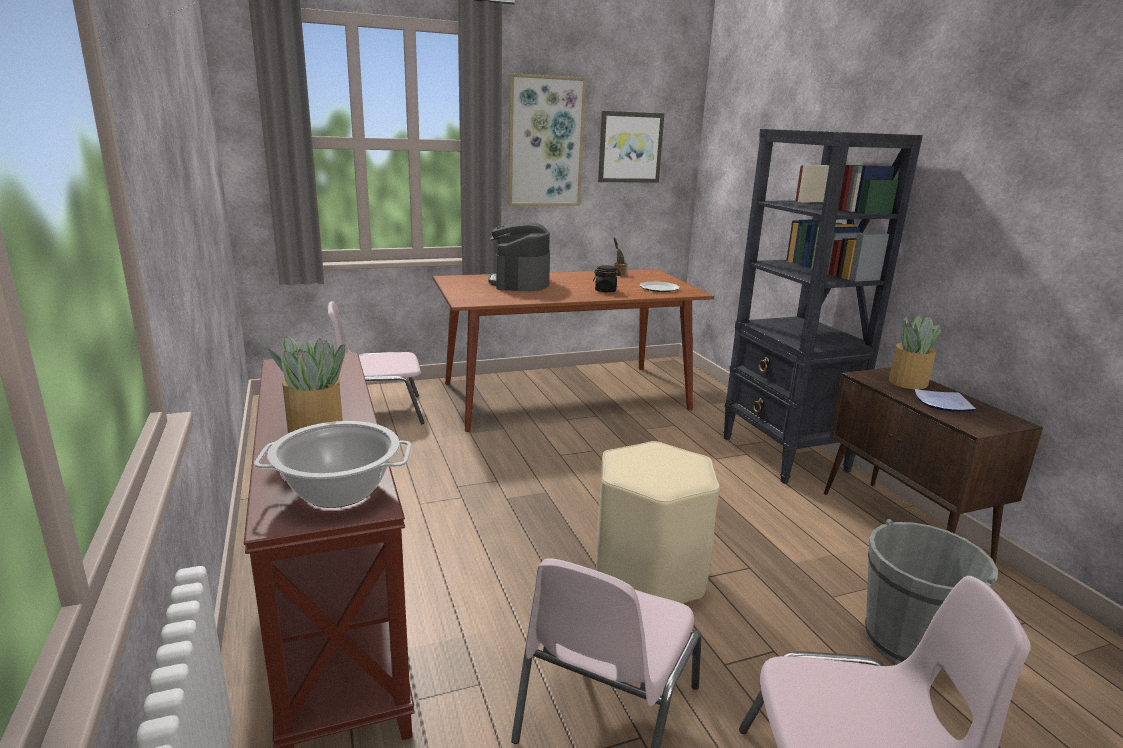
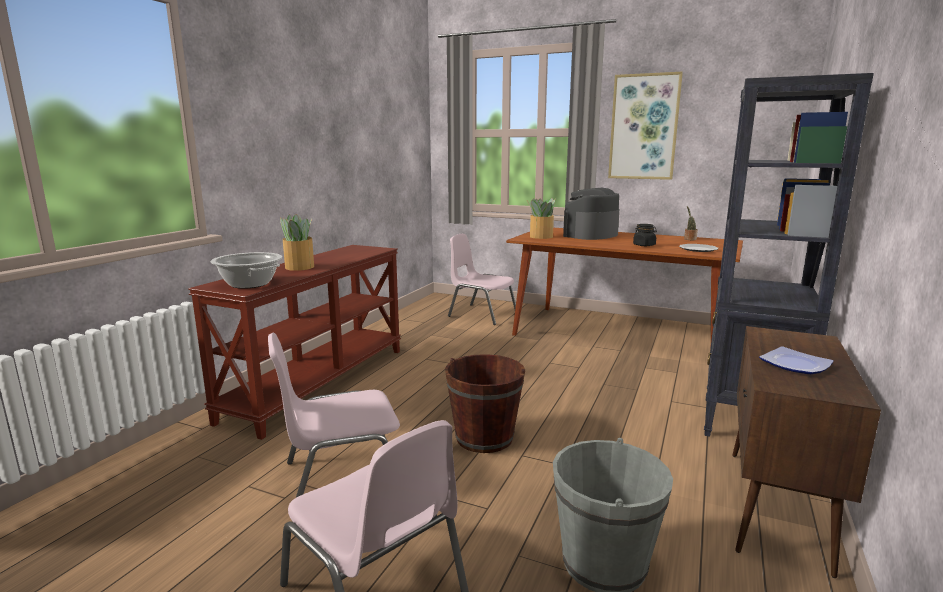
camera: 45 degrees right, 5 degrees down
(630, 147) = (727, 129): picture -> none
(649, 576) = (484, 438): beige stool -> brown bucket
(907, 382) = (804, 345): potted plant -> potted plant (540, 237)

